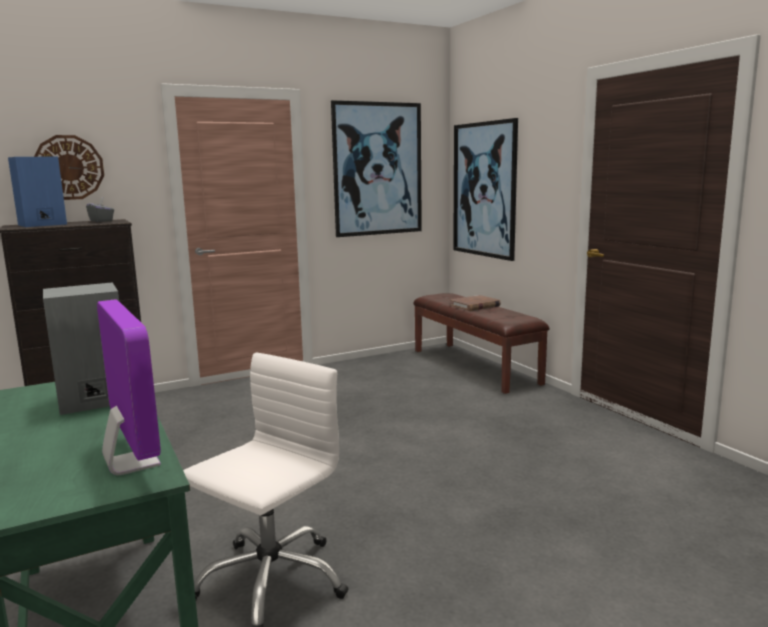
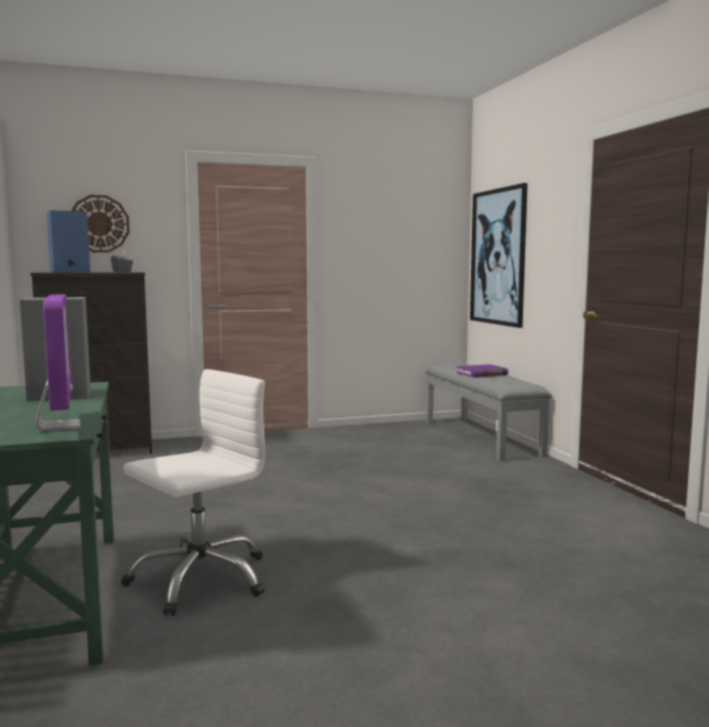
camera: 10 degrees right, 5 degrees down
(377, 169) = (392, 235): picture -> none
(475, 306) = (482, 374): brown book -> purple book
(475, 366) = (481, 437): brown bench -> grey bench

